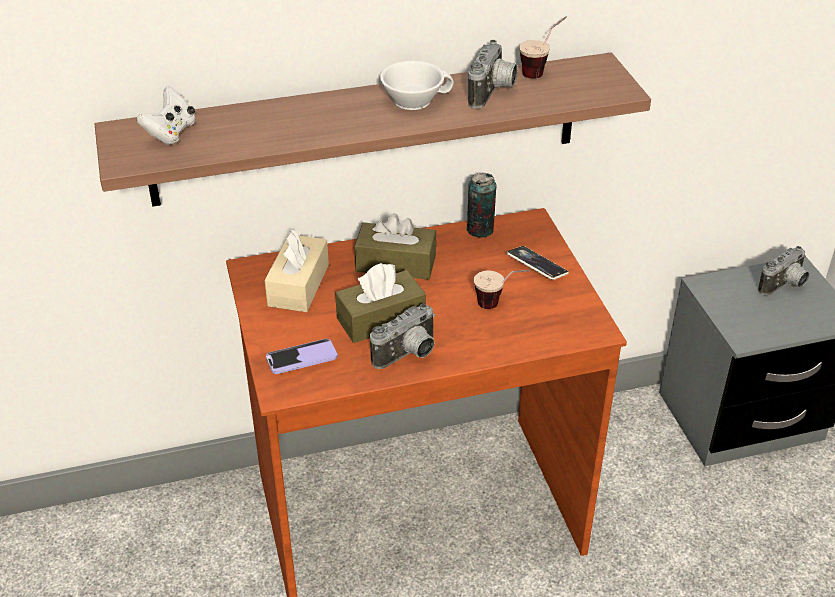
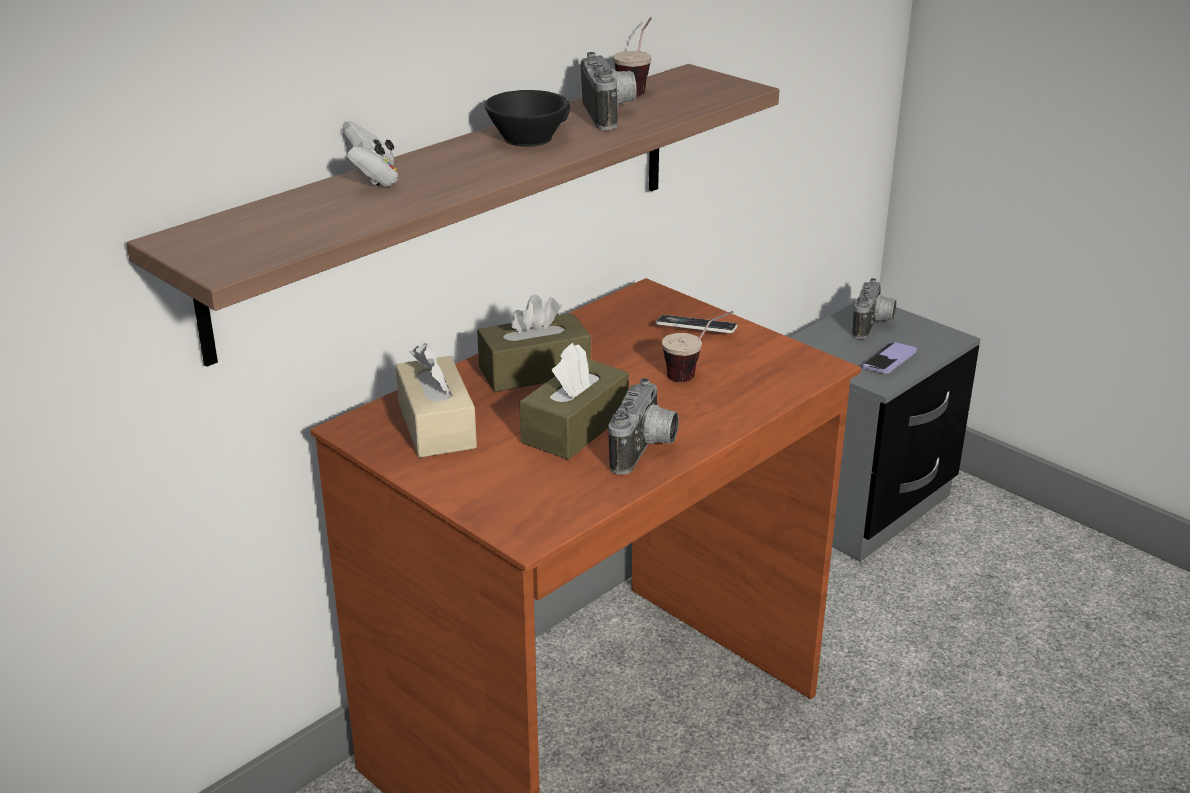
camera: 30 degrees left, 10 degrees down
(171, 133) = (255, 226): white game controller -> white game controller (373, 178)
(301, 358) = (520, 494): phone -> phone (888, 360)
(413, 99) = (527, 136): white cup -> black cup
(480, 230) = (598, 314): can -> none

